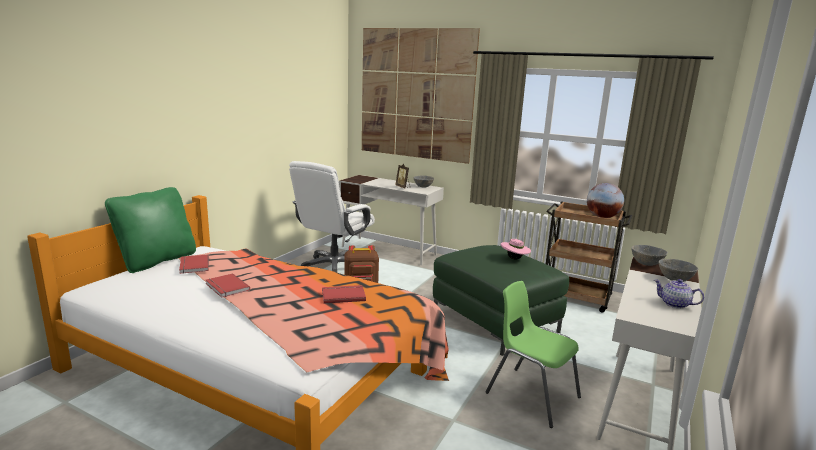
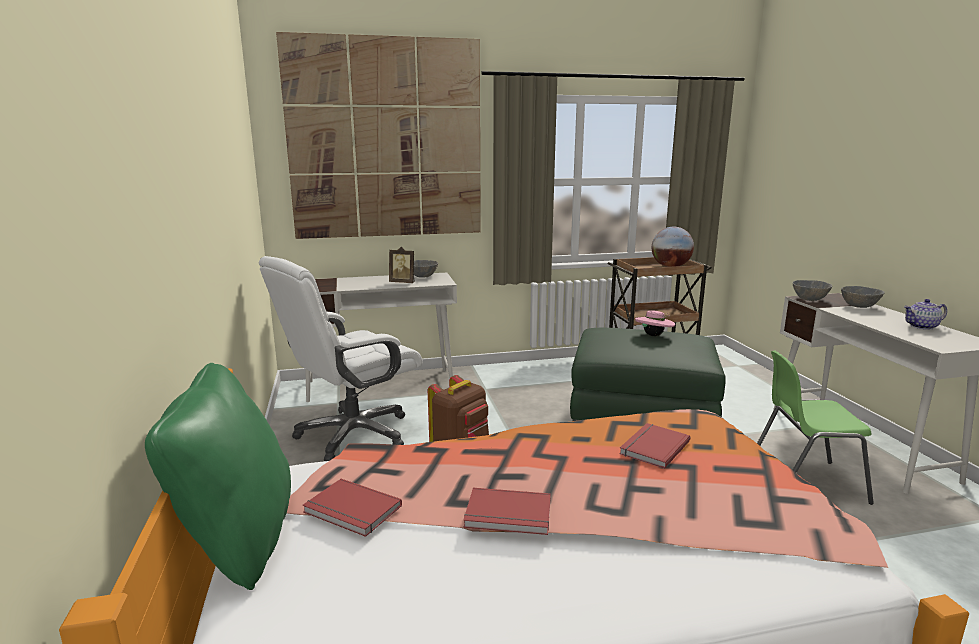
camera: 40 degrees left, 0 degrees up
(334, 267) = (353, 435): white office chair -> white office chair turned 60 degrees clockwise

